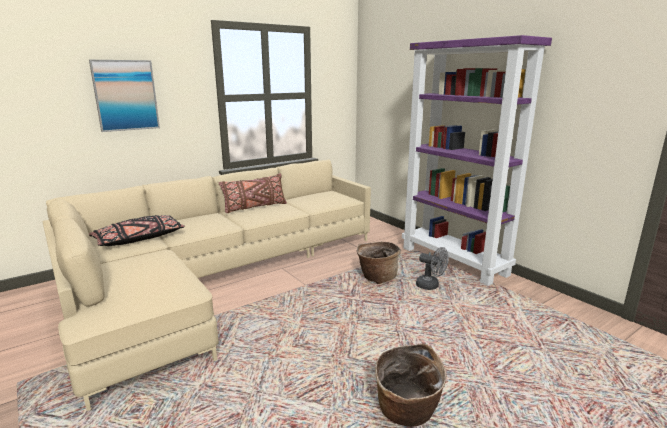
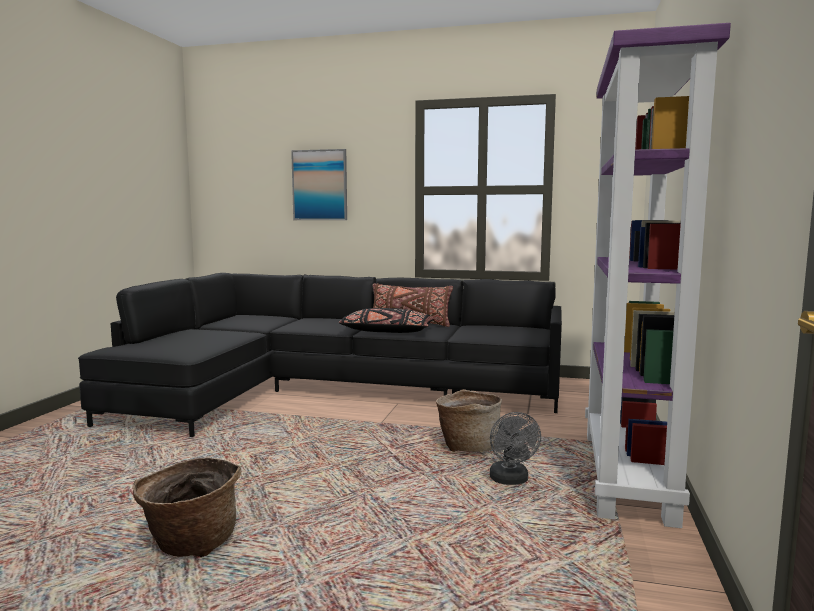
camera: 50 degrees right, 10 degrees down
(139, 239) = (262, 322): black pillow -> black pillow (386, 331)
(214, 278) = (326, 390): beige sofa -> black sofa

